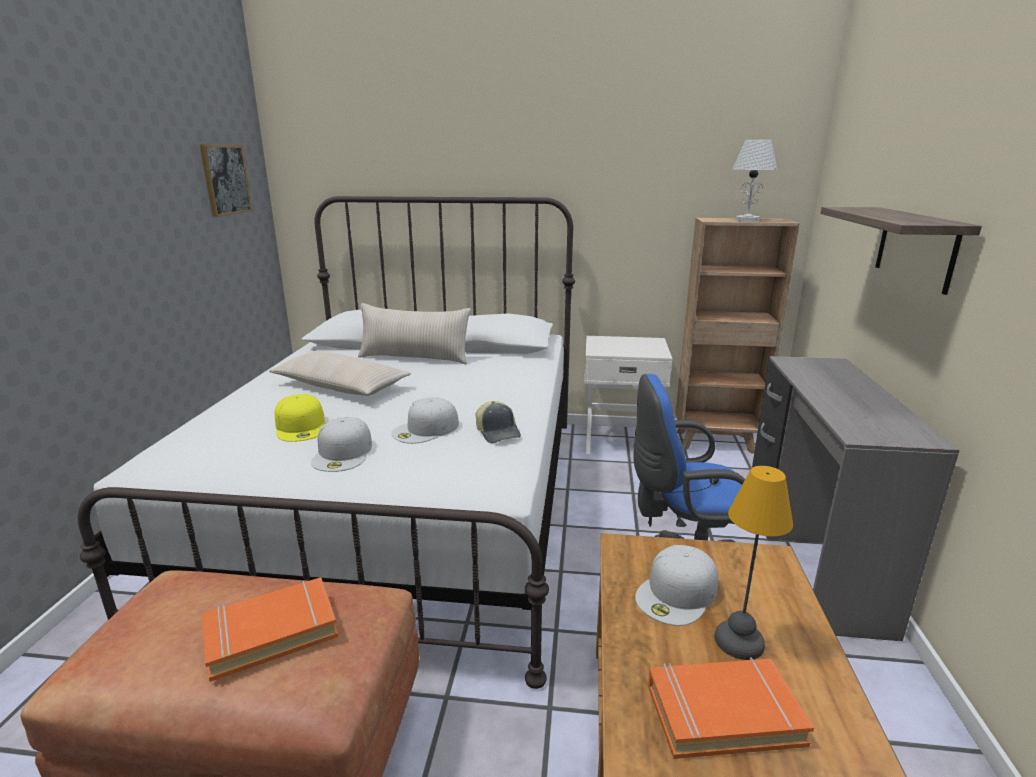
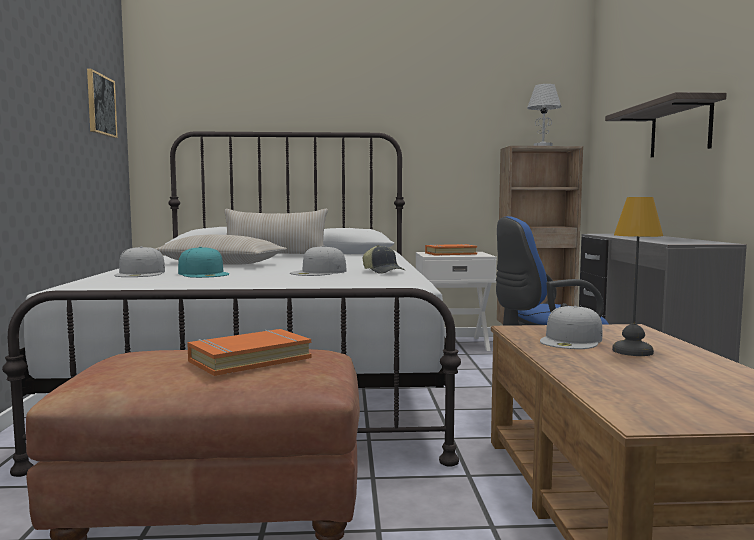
camera: 10 degrees left, 15 degrees down
(302, 426) = (204, 274): yellow cap -> turquoise cap
(343, 453) = (256, 279): white cap -> white cap (141, 273)
(723, 713) = (641, 371): orange book -> orange book (450, 254)

